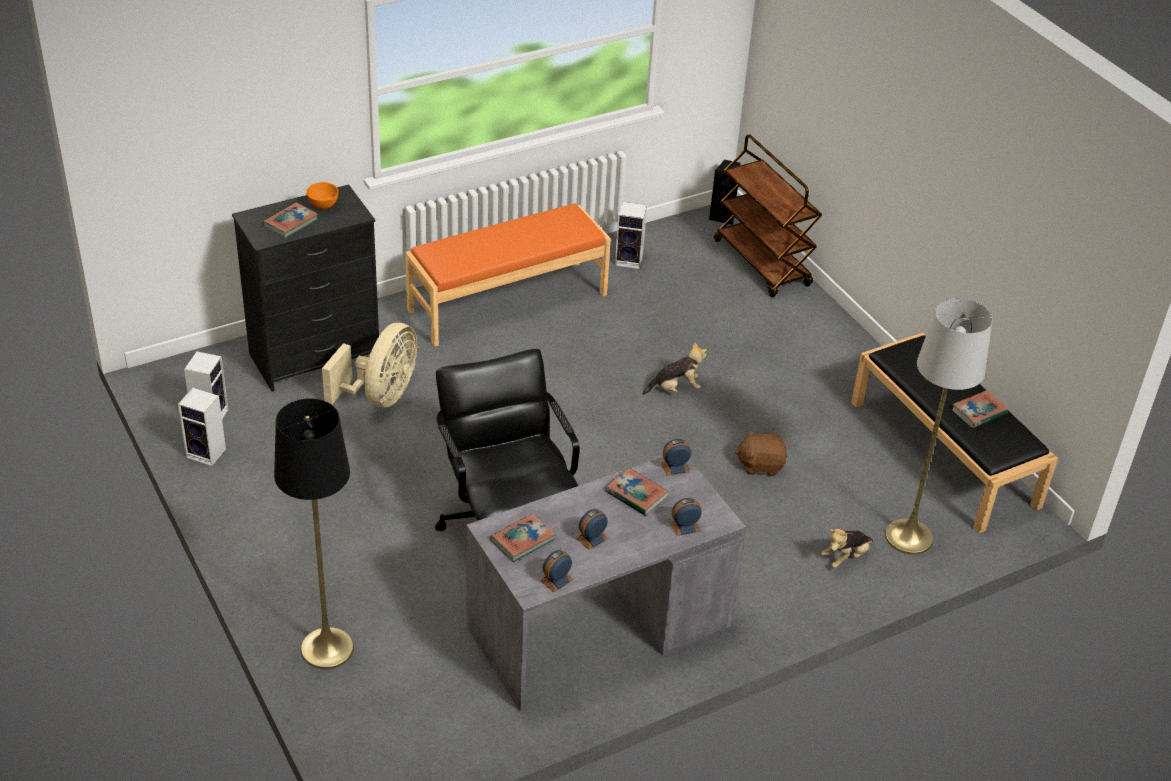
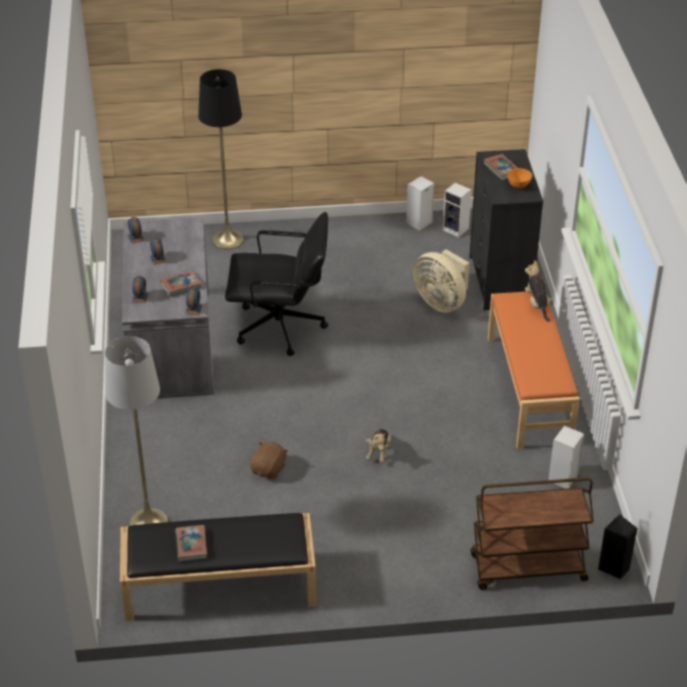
camera: 115 degrees right, 0 degrees up
(522, 540) = (175, 233): book -> none
(845, 557) = (152, 480): plush toy -> plush toy (537, 304)

